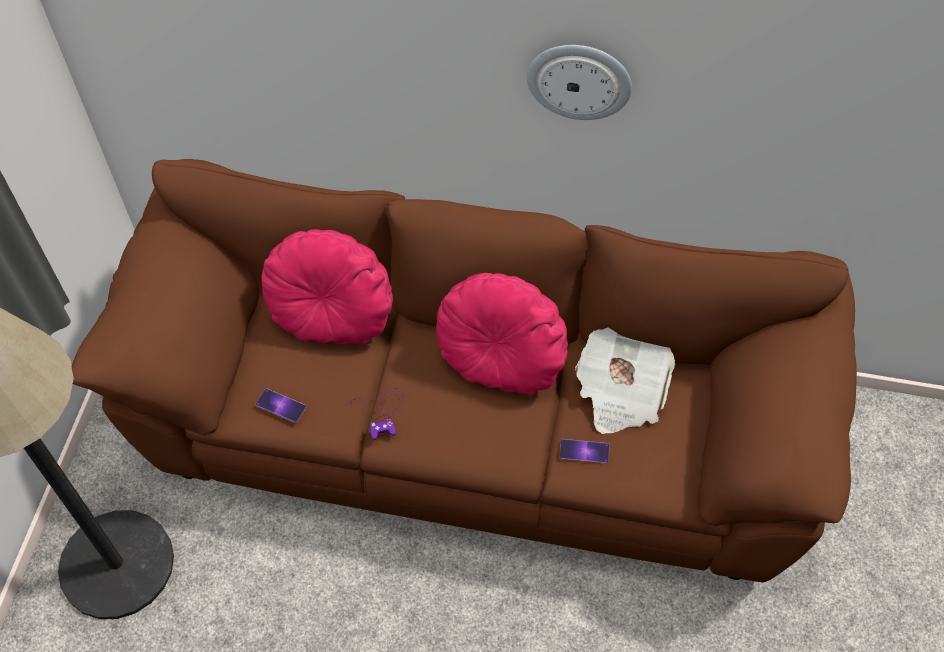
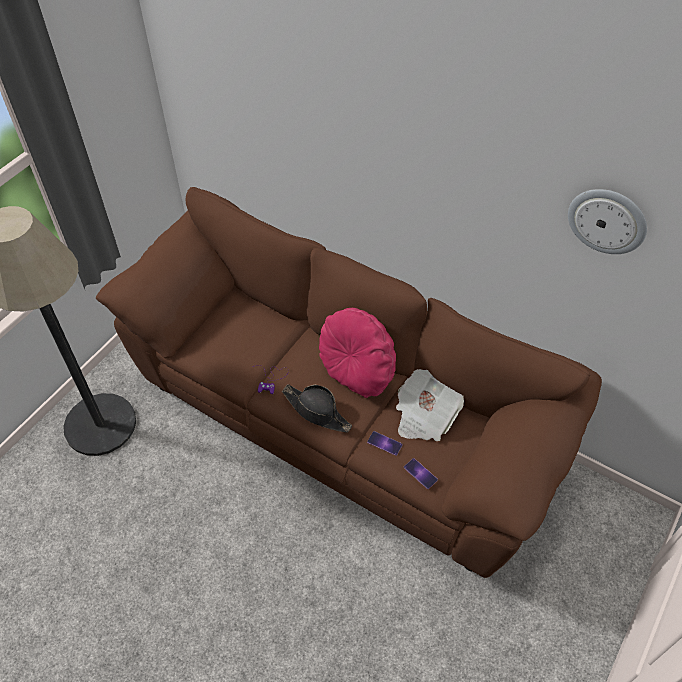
camera: 20 degrees right, 5 degrees down
(280, 406) = (214, 355): phone -> phone (420, 473)
(333, 322) = (267, 317): pink pillow -> none
(470, 438) = (317, 411): none -> black hat
(579, 80) = (444, 199): wall clock -> wall clock (607, 220)

